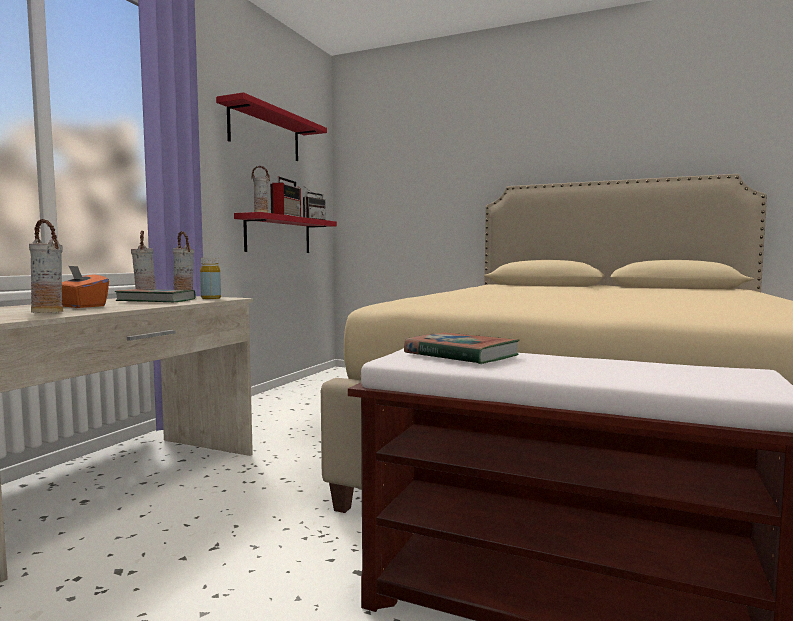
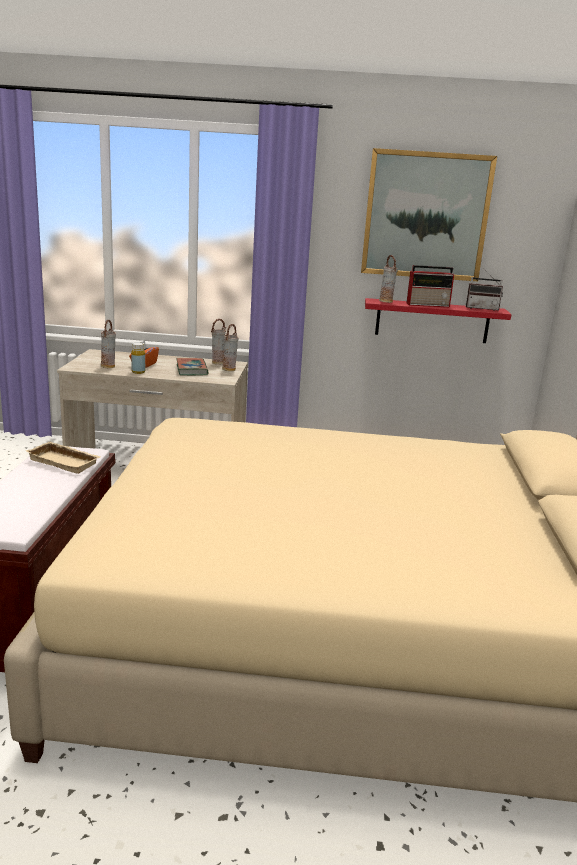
camera: 70 degrees right, 15 degrees up
(211, 298) = (219, 377): yellow bottle -> yellow bottle (138, 372)
(265, 133) = (426, 216): red shelf -> picture
(460, 355) = (66, 461): book -> beige tray

